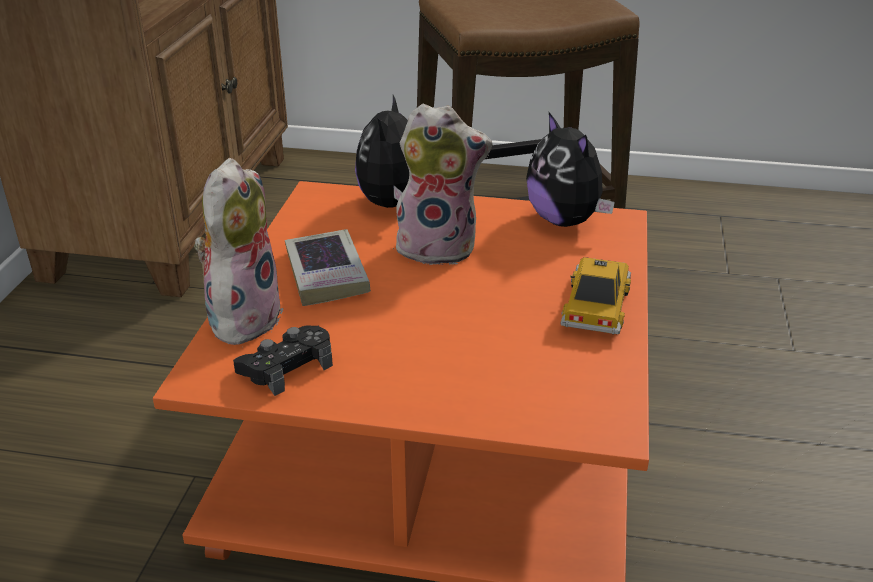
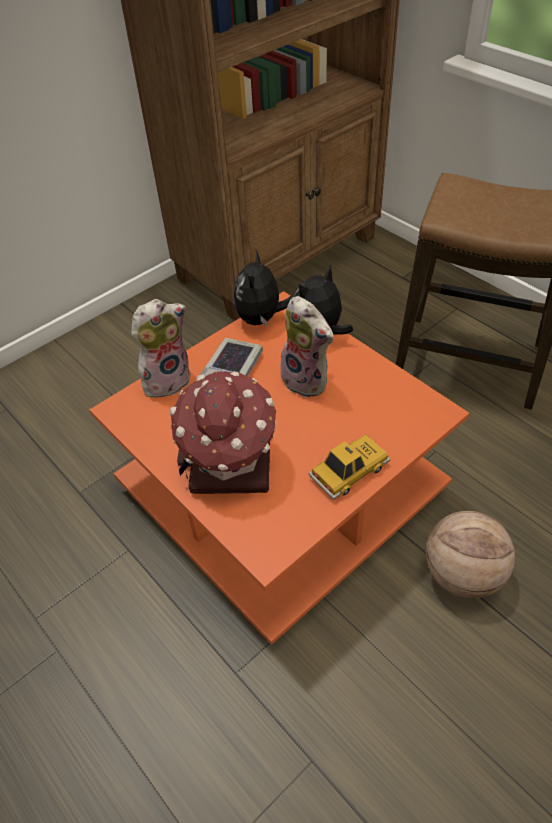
camera: 40 degrees right, 15 degrees up
(286, 367) = (157, 423): black game controller -> none
(444, 361) = (230, 462): none -> toy house
(565, 220) = (405, 395): plush toy -> plush toy (261, 319)
(723, 425) = (462, 574): none -> basketball

